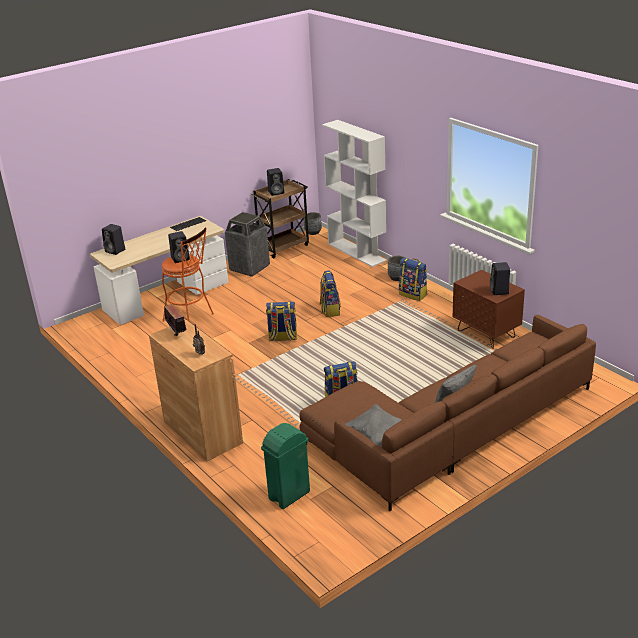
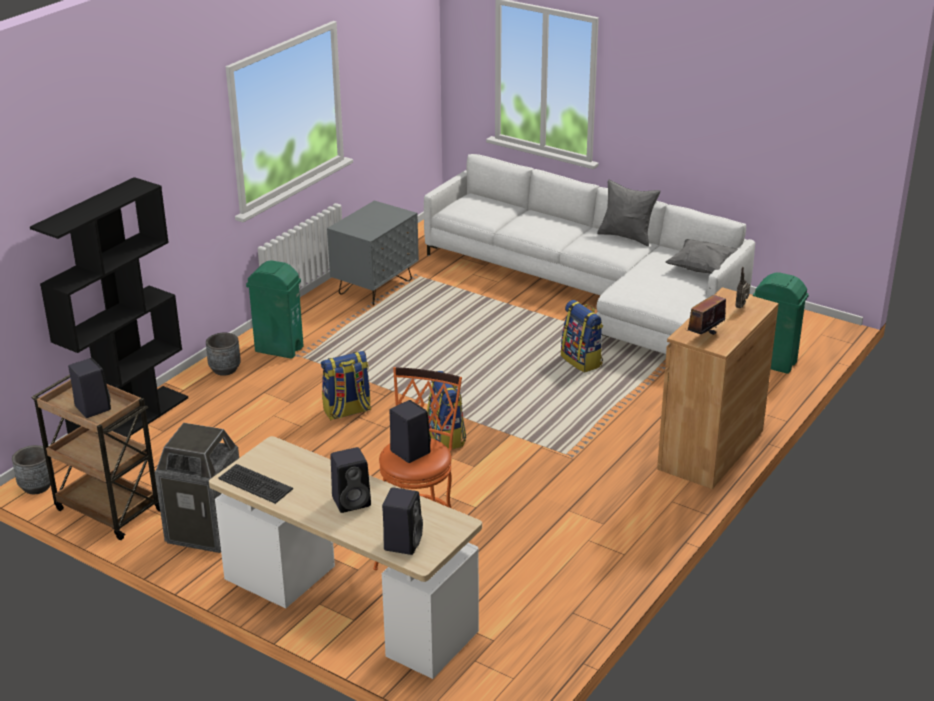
camera: 110 degrees left, 0 degrees up
(357, 252) = (130, 421): white bookcase -> black bookcase
(413, 294) = (279, 349): backpack -> green trash can
(449, 429) = (591, 289): brown sofa -> white sofa
(486, 334) = (375, 287): brown nightstand -> grey nightstand
(499, 291) = (385, 213): black speaker -> black speaker (352, 501)

